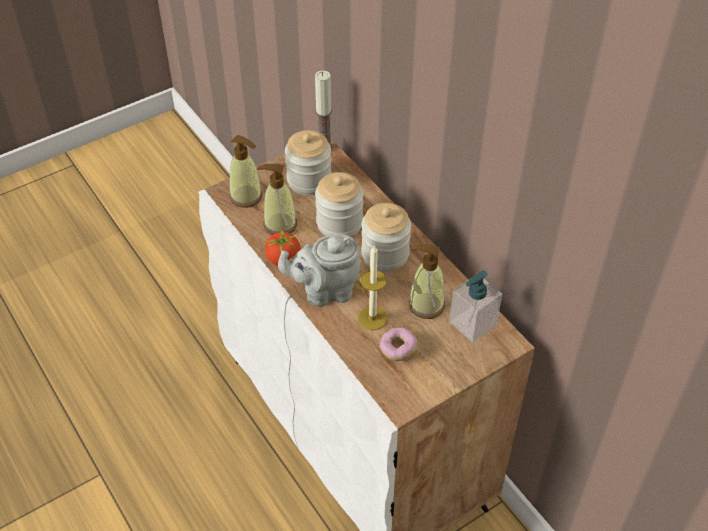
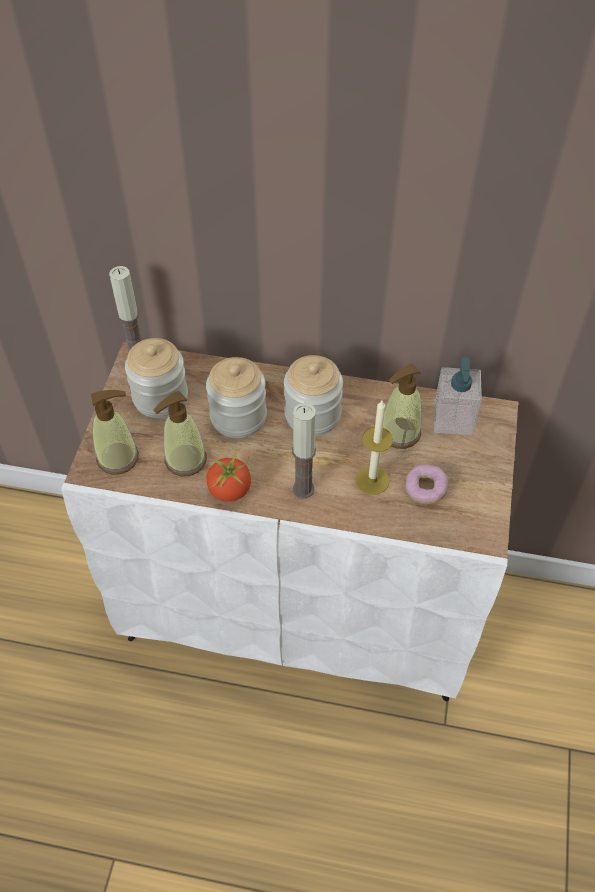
camera: 45 degrees left, 5 degrees up
(325, 291) = (303, 489): grey teapot -> candle

